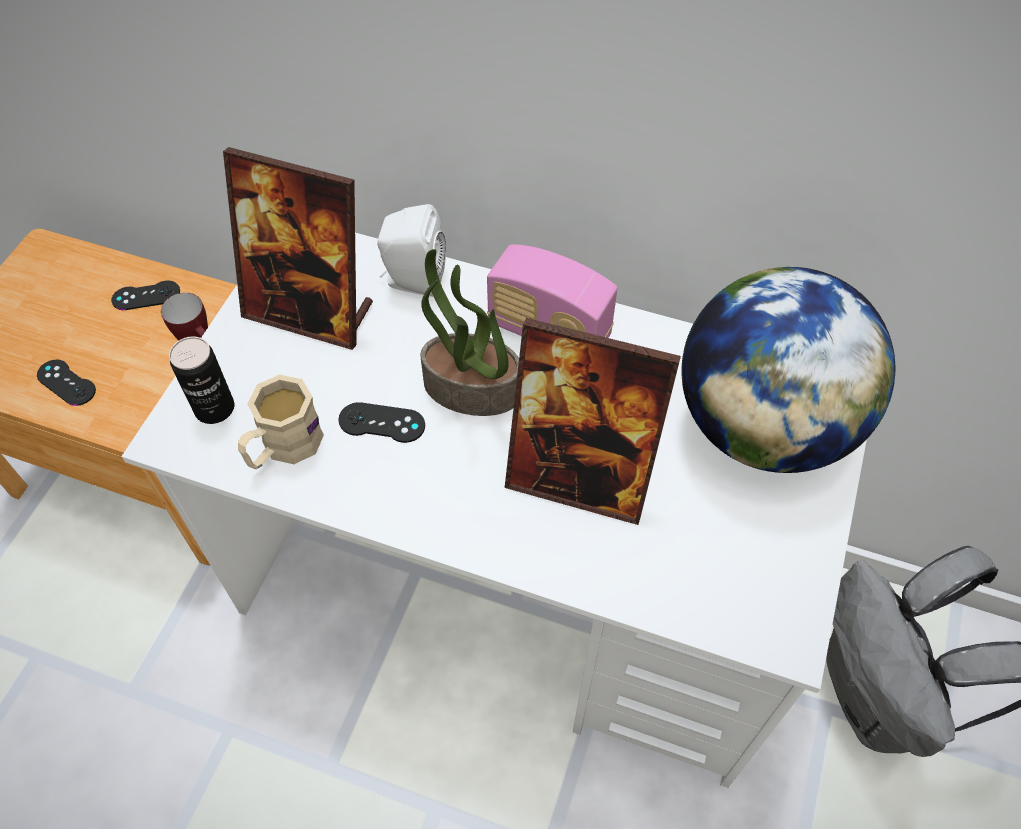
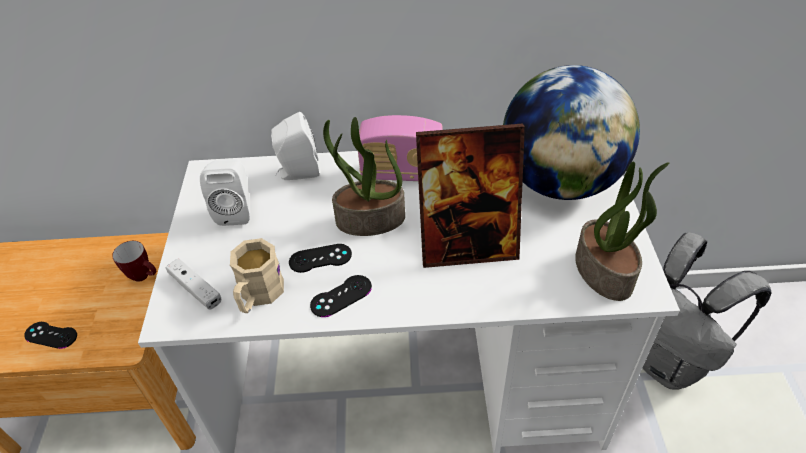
camera: 20 degrees left, 10 degrees down
(146, 296) = (91, 260): black game controller -> black game controller (341, 296)
(214, 408) = (195, 289): can -> white game controller
(310, 312) = (236, 210): picture frame -> white speaker
(747, 590) = (605, 272): none -> potted plant

